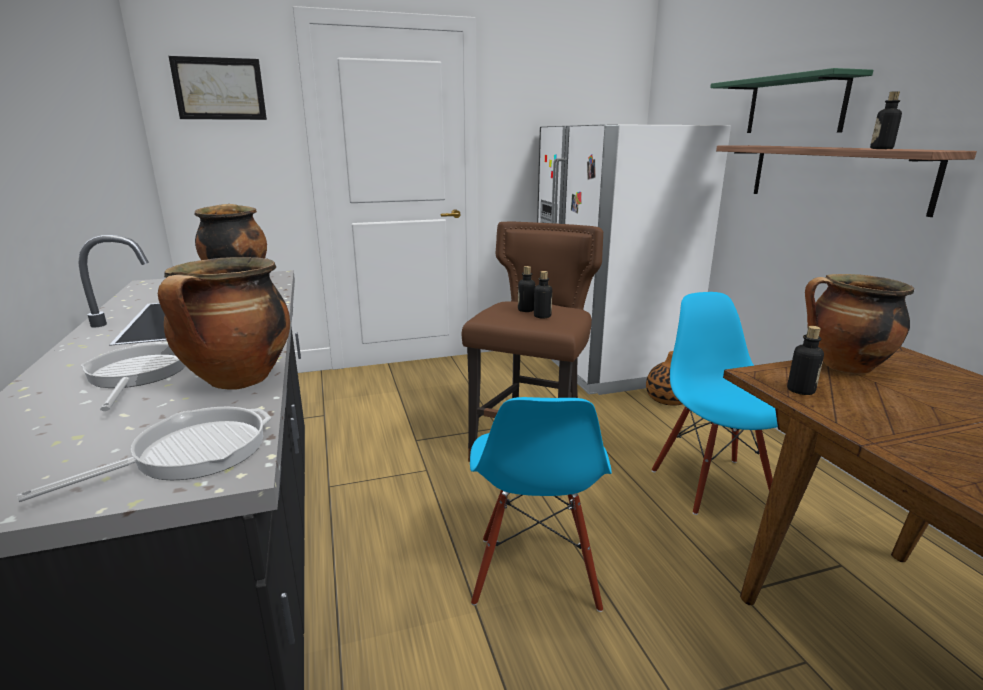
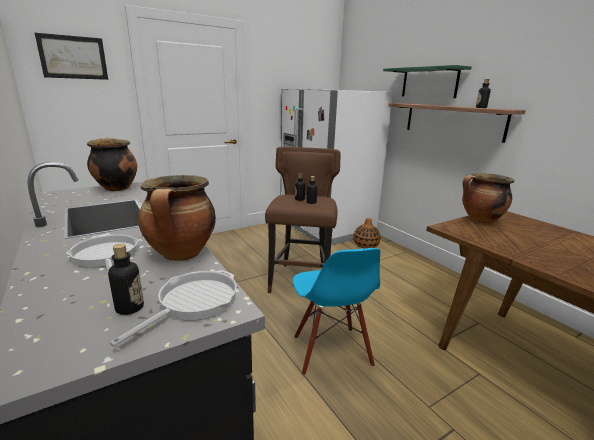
camera: 15 degrees left, 0 degrees up
(712, 485) = (404, 290): blue chair -> none
(800, 390) = (469, 234): bottle -> bottle (129, 308)

